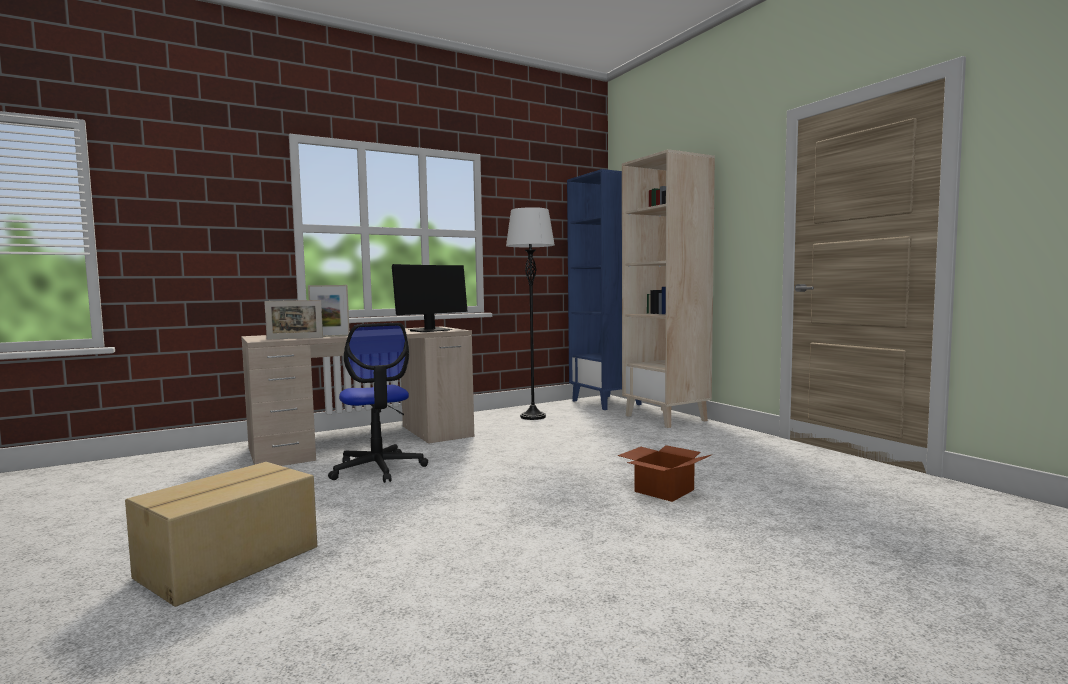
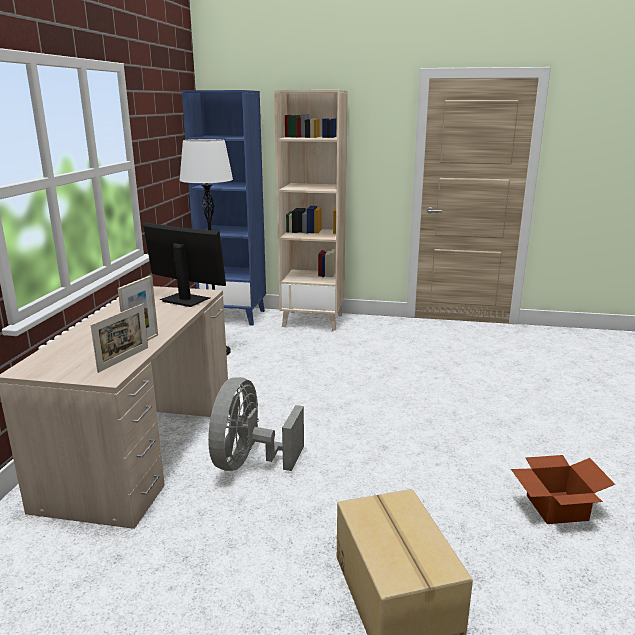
camera: 50 degrees left, 15 degrees up
(378, 469) = (249, 462): office chair -> grey fan
(430, 330) = (185, 300): monitor -> monitor turned 60 degrees counterclockwise
(663, 490) = (451, 386): cardboard box -> cardboard box (554, 507)

